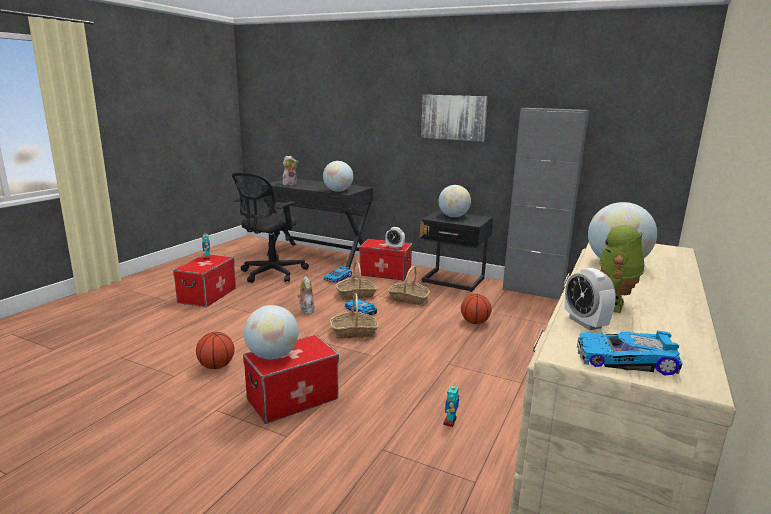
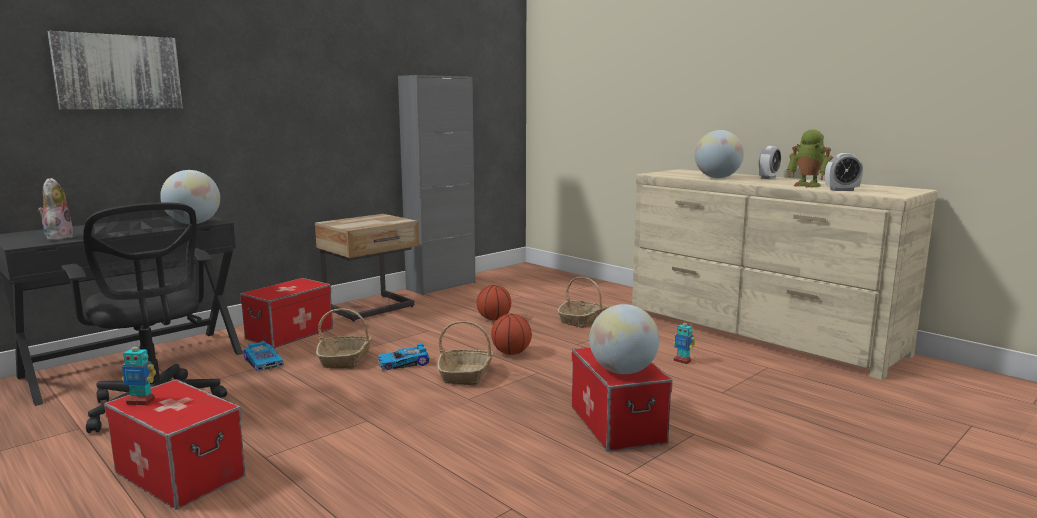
camera: 70 degrees left, 5 degrees down
(217, 366) = (502, 470): basketball -> basketball (511, 353)
(306, 310) = (364, 395): plush toy -> none
(394, 247) = (307, 286): alarm clock -> alarm clock (768, 178)
(408, 299) = (397, 335): basket -> basket (583, 320)
(453, 117) = (314, 90): picture -> picture (118, 72)
(453, 216) = (359, 221): globe -> none
(453, 281) = (371, 308): black nightstand -> beige nightstand
(625, 360) = (895, 191): toy car -> none

